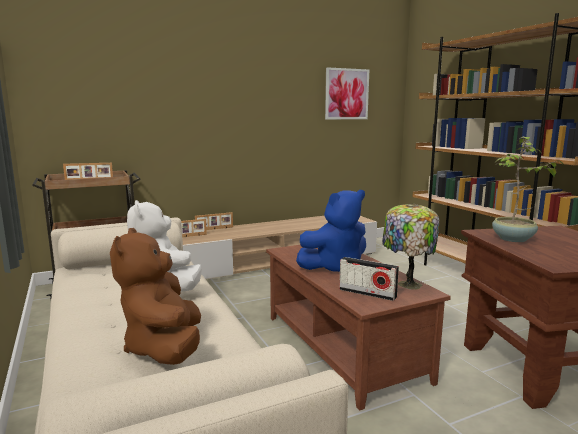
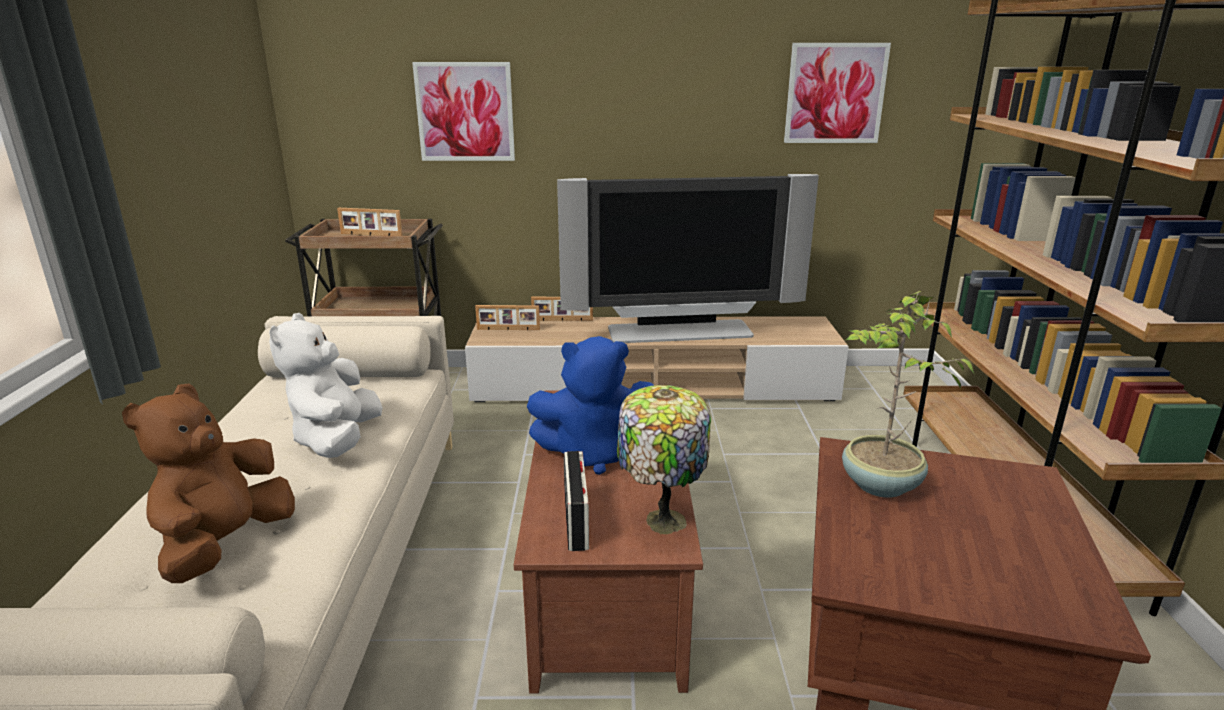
camera: 25 degrees right, 10 degrees up
(148, 101) = (465, 112): none -> picture
(289, 226) = (680, 333): none -> television
(367, 293) = (576, 521): radio -> radio turned 150 degrees counterclockwise

